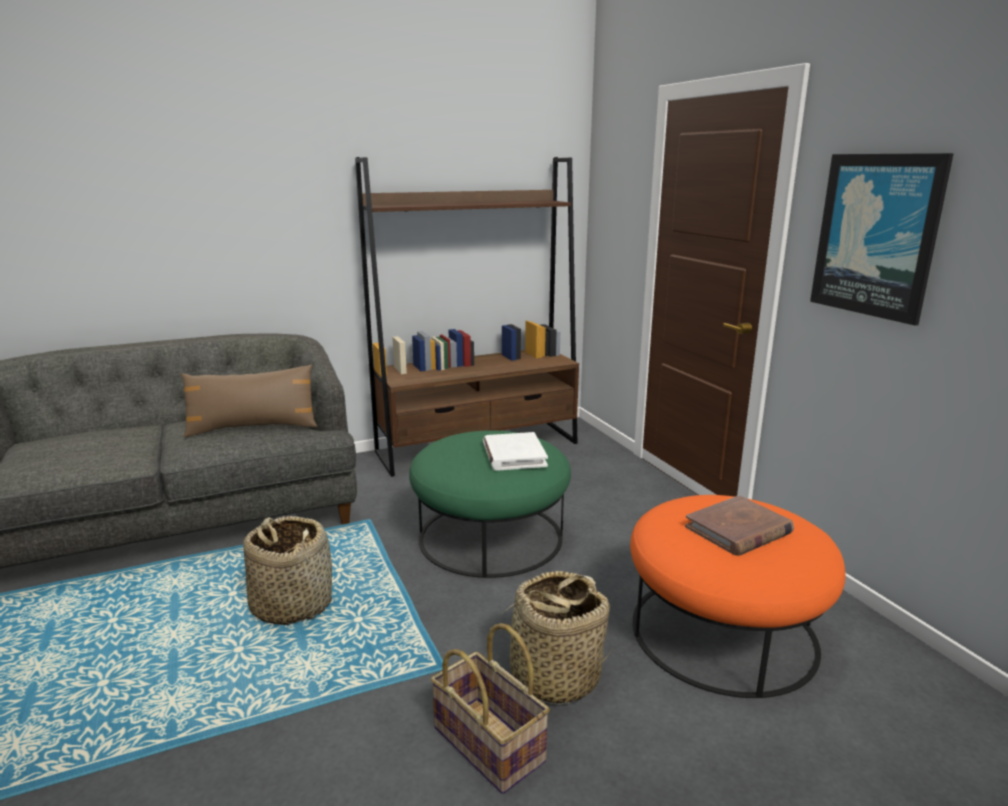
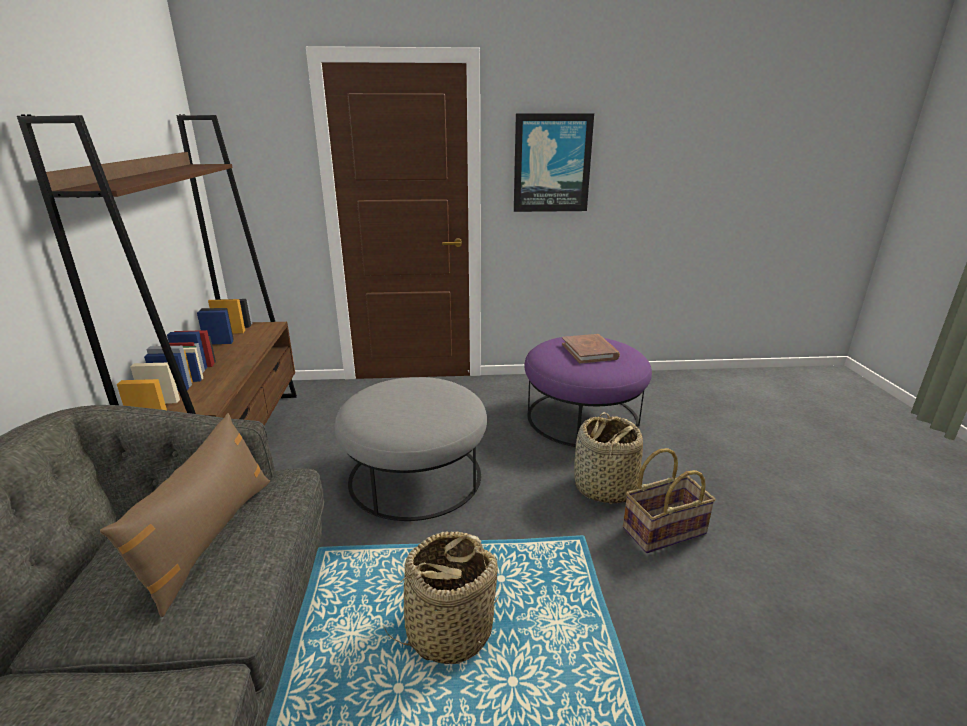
camera: 70 degrees left, 5 degrees up
(490, 537) = (415, 476): green ottoman -> grey ottoman
(513, 455) = (429, 392): white book -> none
(723, 632) = (582, 417): orange ottoman -> purple ottoman

